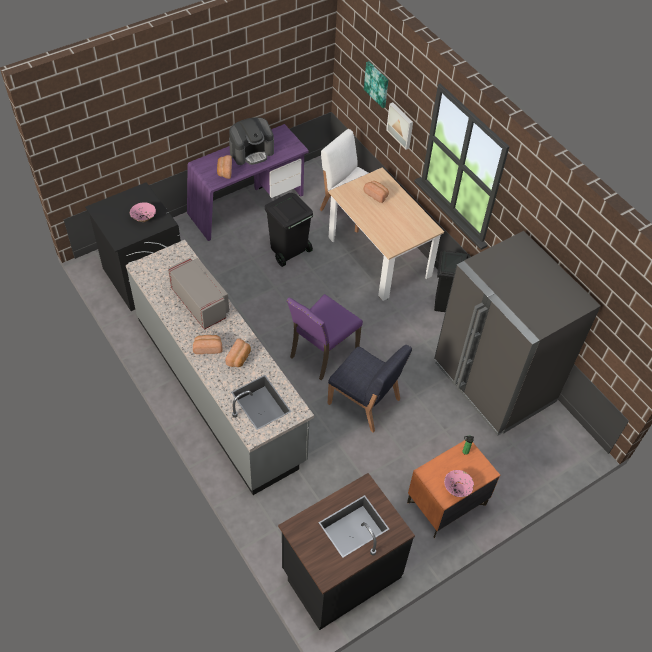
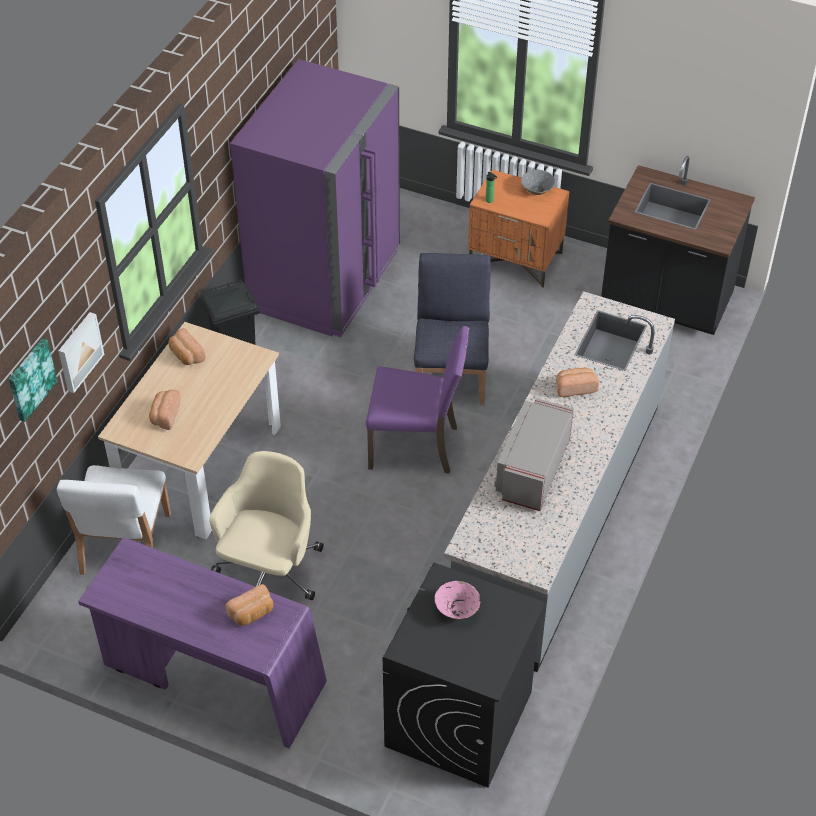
camera: 120 degrees left, 5 degrees down
(208, 348) = (589, 423): bread -> bread (186, 355)
(251, 152) = (180, 604): coffee machine -> none
(288, 252) = (270, 572): black trash can -> beige office chair
(457, 488) = (537, 190): pink bowl -> grey bowl
(493, 383) = (326, 280): grey fridge -> purple fridge

